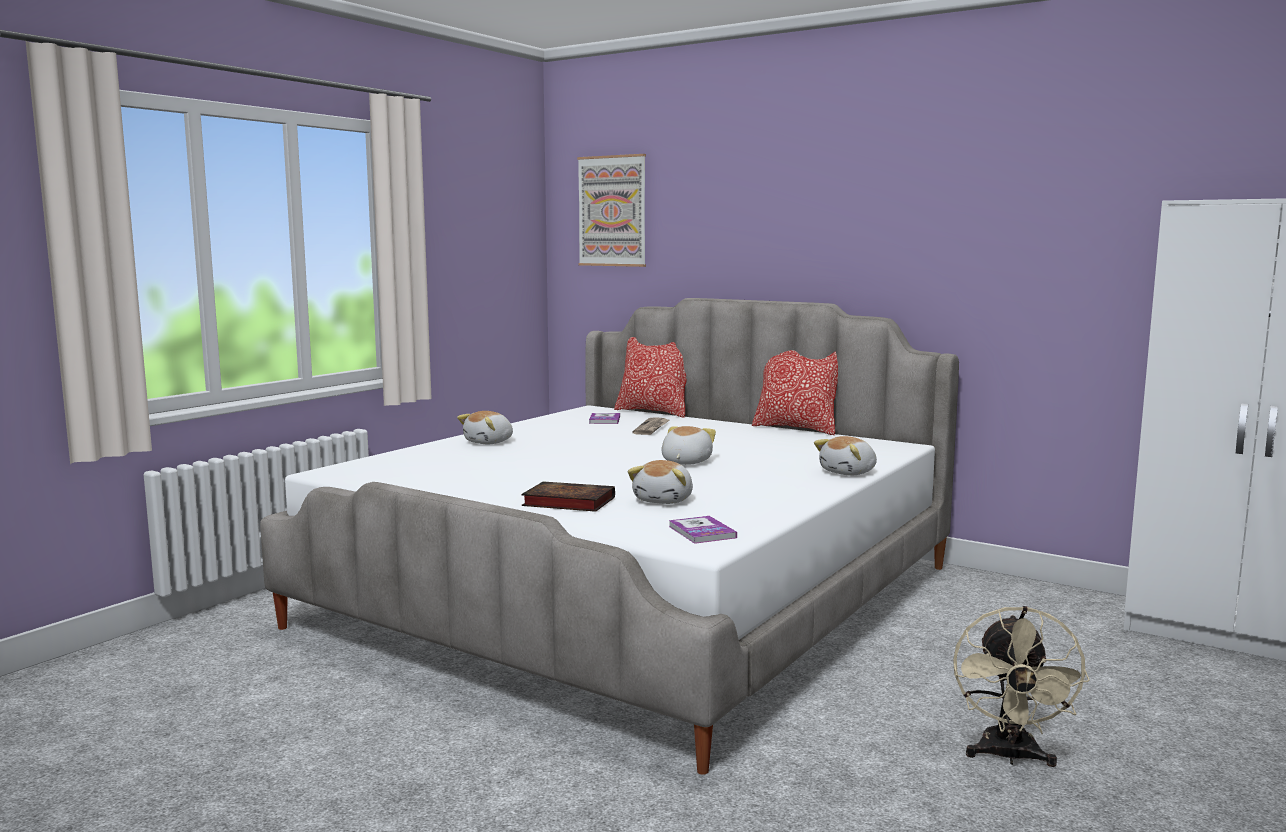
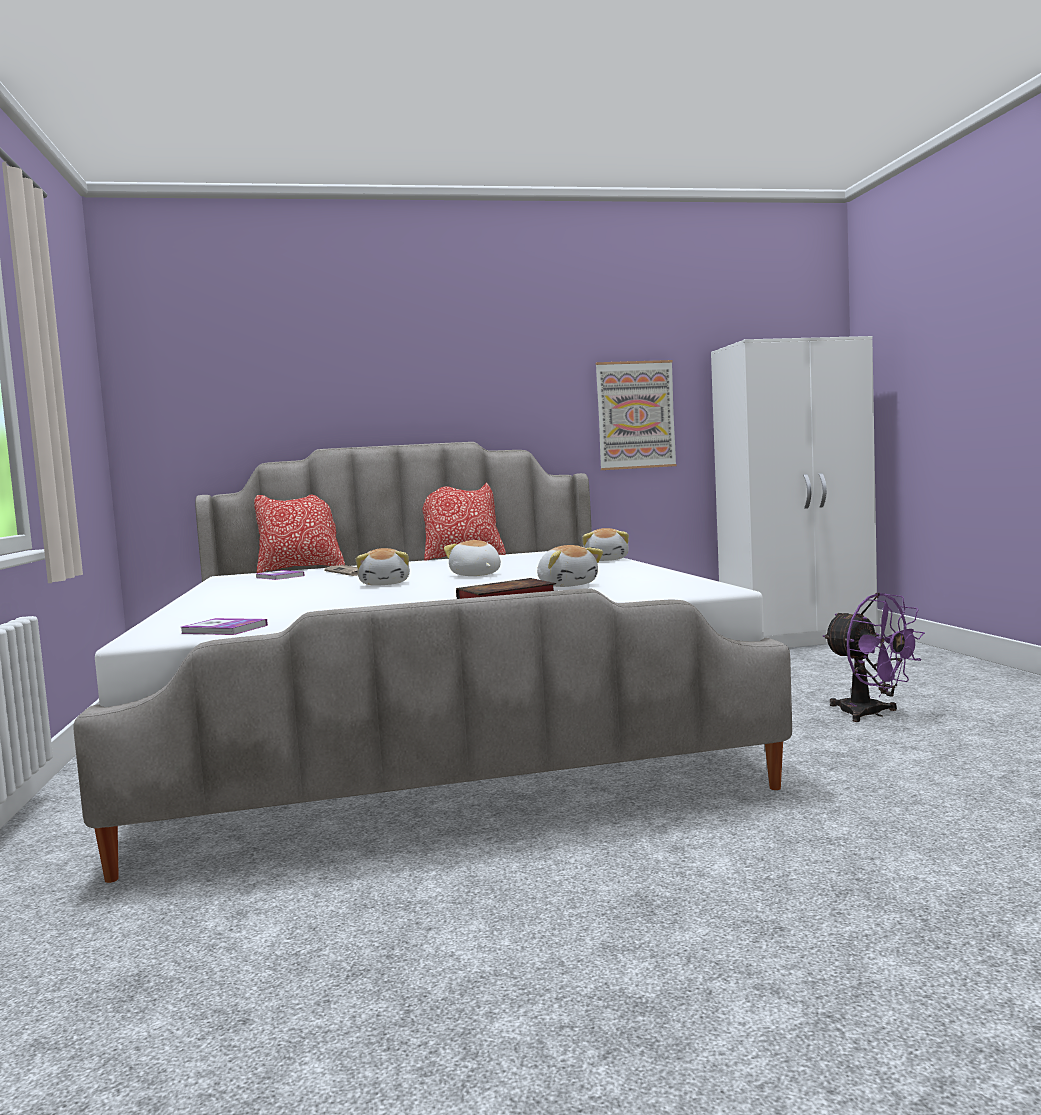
camera: 45 degrees left, 5 degrees down
(489, 442) = (235, 599): plush toy -> plush toy (385, 584)
(612, 211) = (201, 366): picture -> picture (635, 415)
(702, 532) = (674, 586): book -> book (224, 629)
(1009, 757) = (871, 714): beige fan -> purple fan

